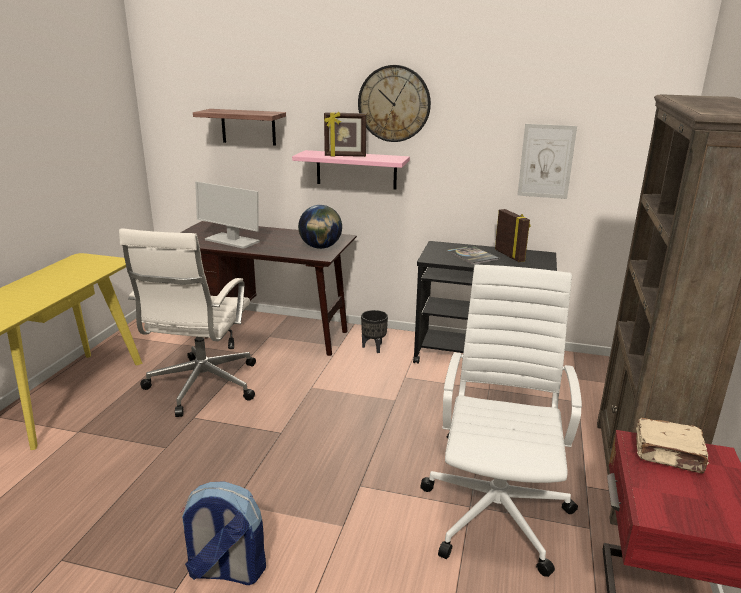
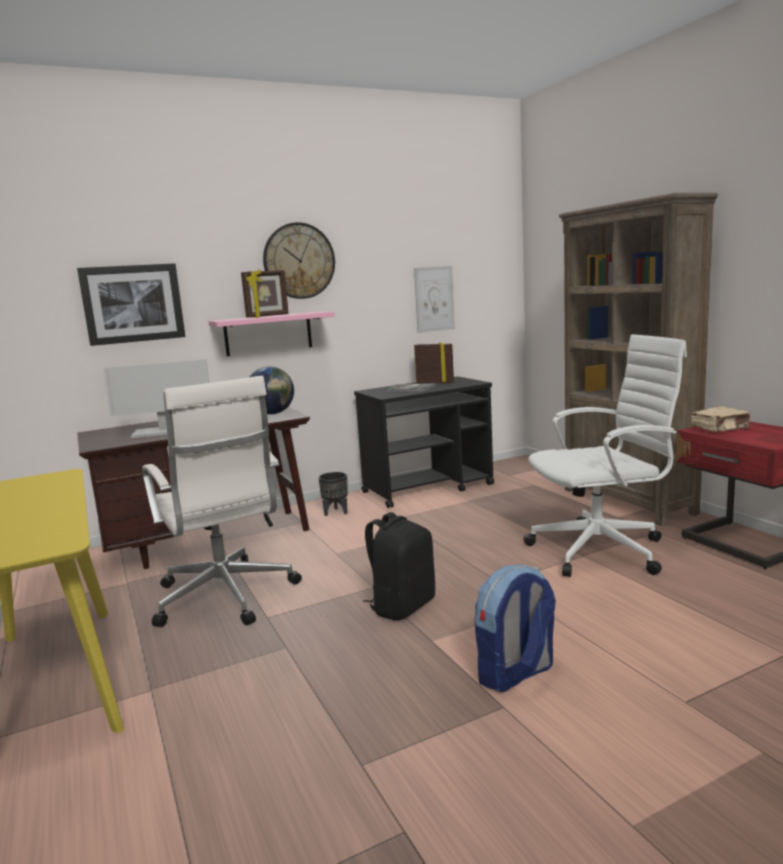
camera: 40 degrees left, 10 degrees down
(248, 127) = (133, 303): shelf -> picture
(268, 461) = (402, 606): none -> black backpack
(496, 511) = (602, 550): white office chair -> white office chair turned 105 degrees clockwise

